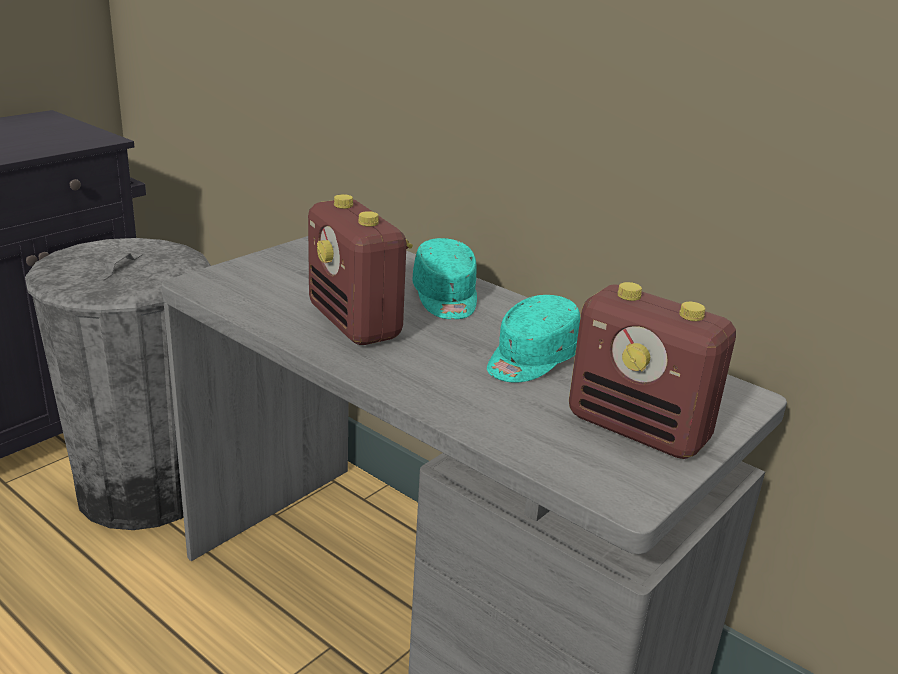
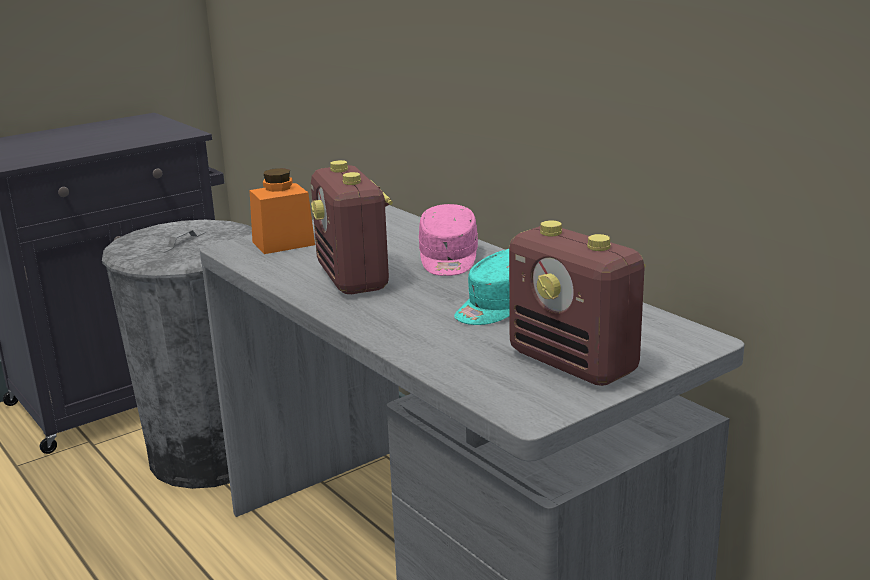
camera: 15 degrees right, 5 degrees down
(256, 277) = (283, 243): none -> orange jar
(445, 298) = (448, 259): turquoise cap -> pink cap

